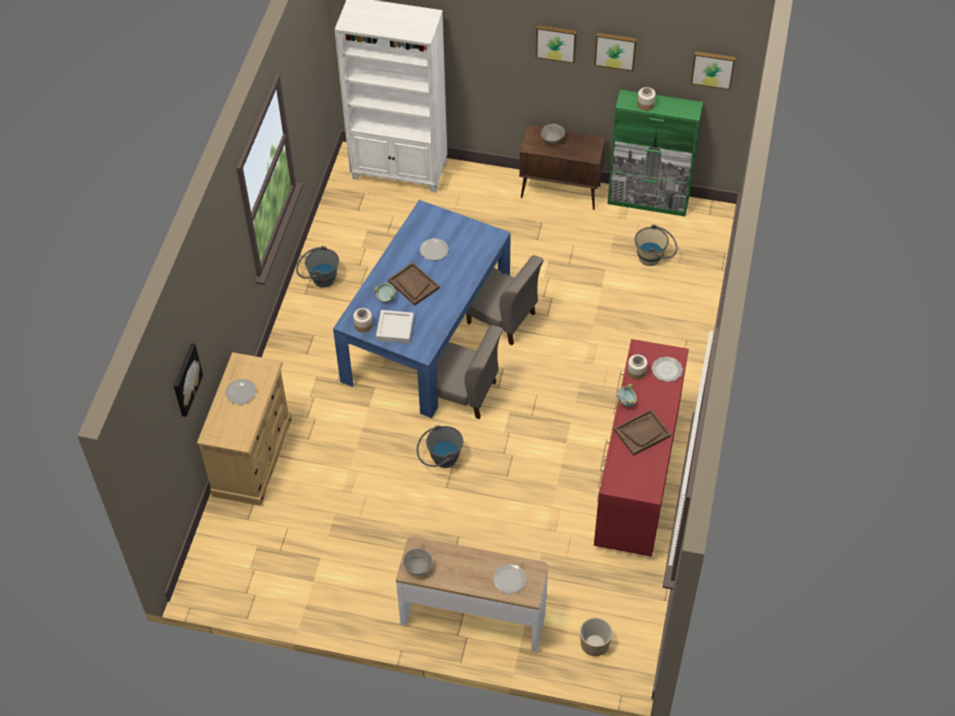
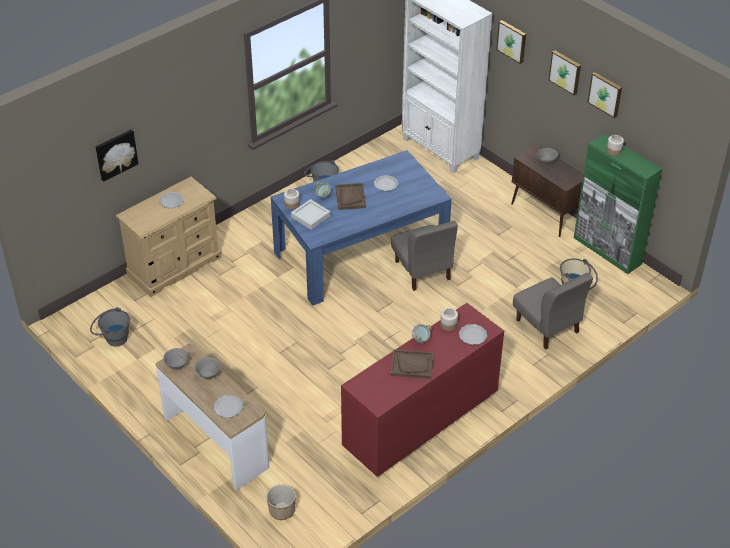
camera: 35 degrees right, 10 degrees down
(440, 460) = (292, 334): grey bucket -> grey bucket (112, 338)
(457, 558) = (208, 374): none -> grey bowl
(463, 392) = (349, 301): grey chair -> grey chair (547, 326)
(713, 69) = (674, 138): picture -> picture (512, 41)

